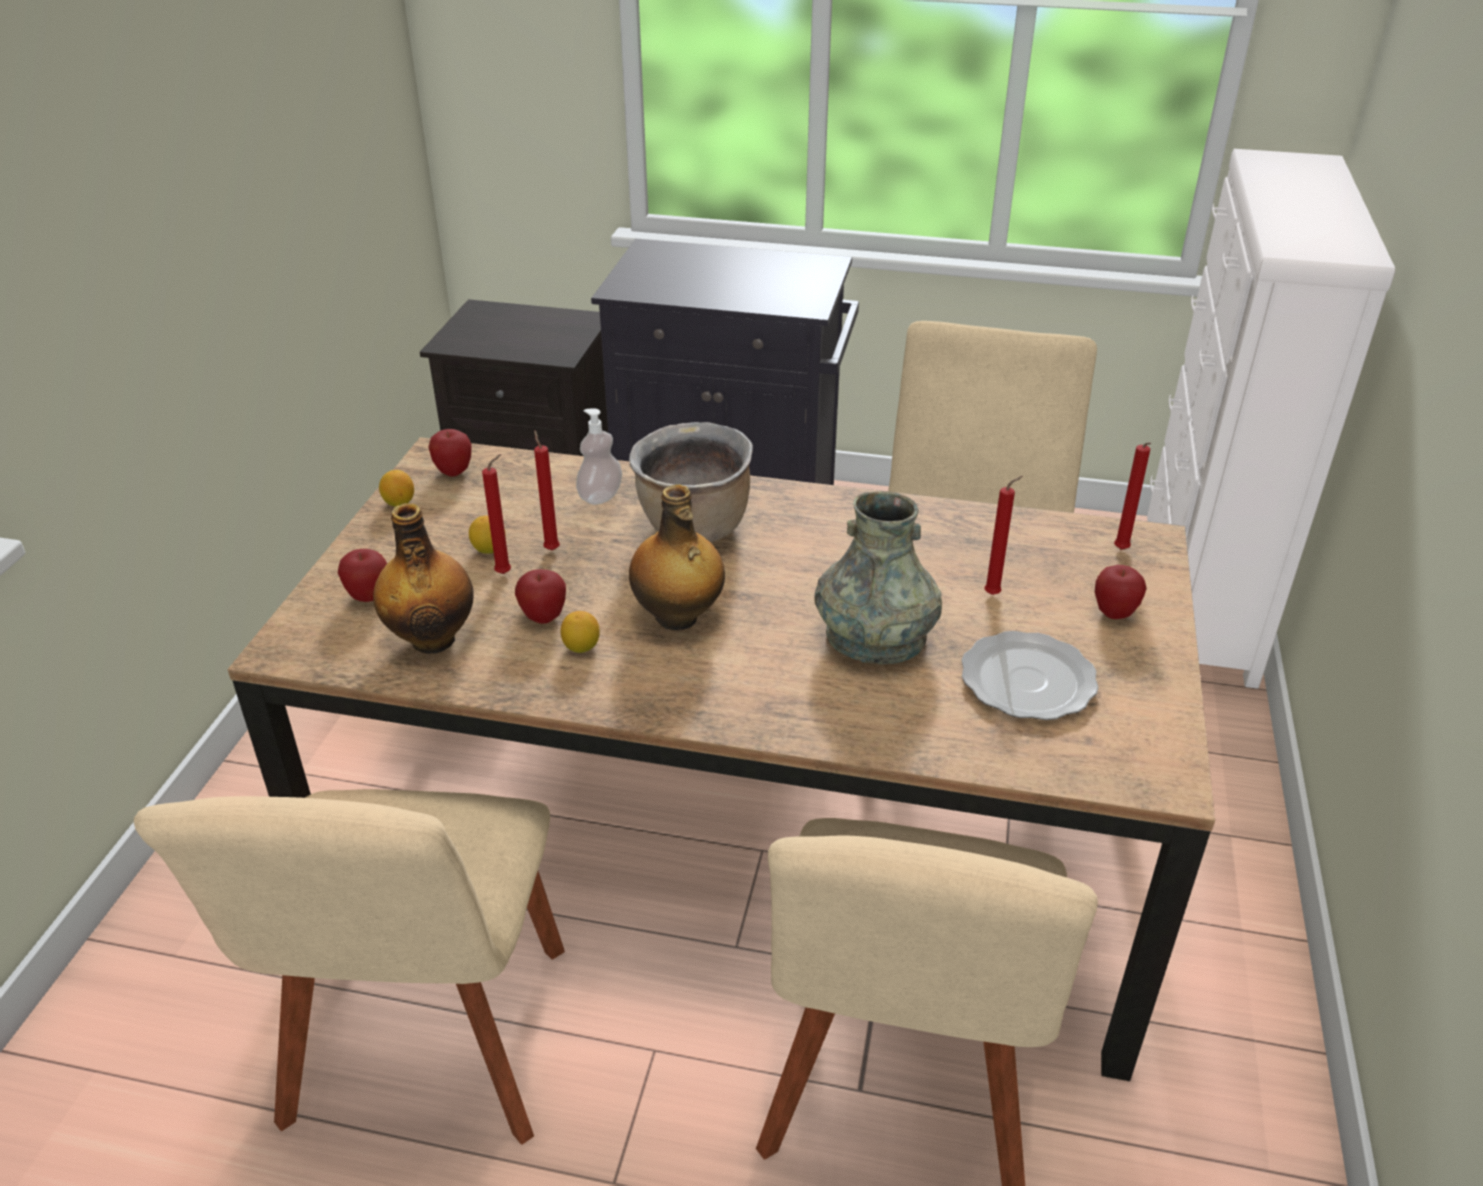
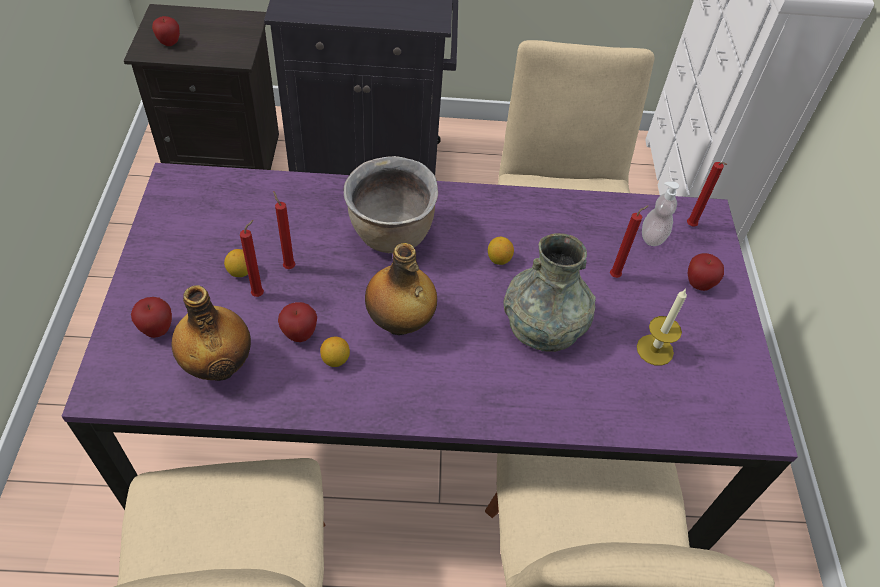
camera: 15 degrees left, 15 degrees up
(399, 503) = (156, 232): lemon -> lemon (498, 259)
(454, 472) = (192, 196): apple -> apple (169, 43)
(600, 496) = (313, 210): soap dispenser -> soap dispenser (652, 237)
(744, 845) = (429, 423): brown dining table -> purple dining table
(1028, 679) = (655, 350): plate -> candle

